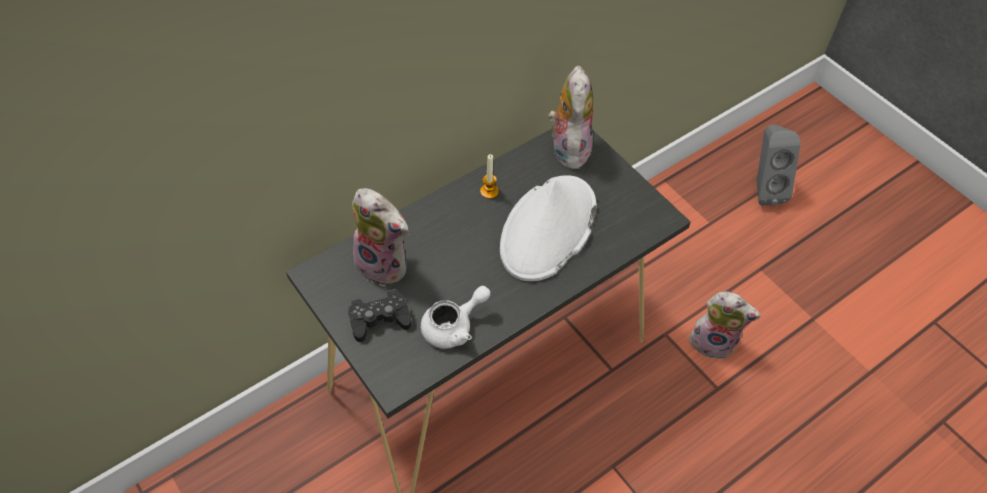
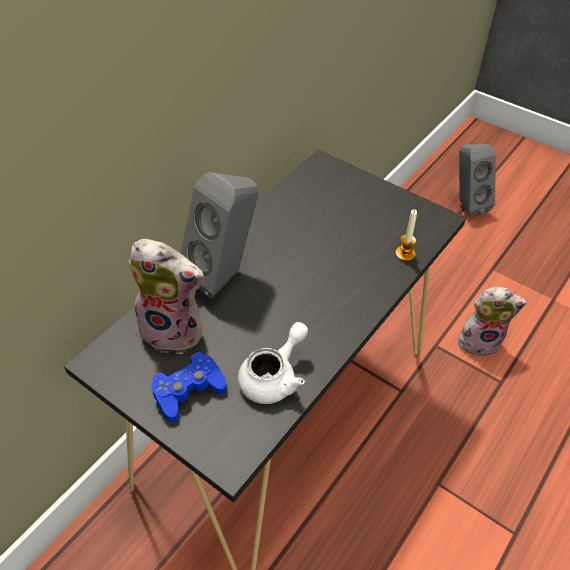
camera: 15 degrees left, 5 degrees down
(379, 319) = (188, 390): black game controller -> blue game controller
(445, 223) = (226, 274): none -> grey speaker
(489, 191) = (260, 234): candle -> candle (405, 254)
(548, 229) = (334, 255): white hat -> none
(568, 148) = (322, 178): plush toy -> none

